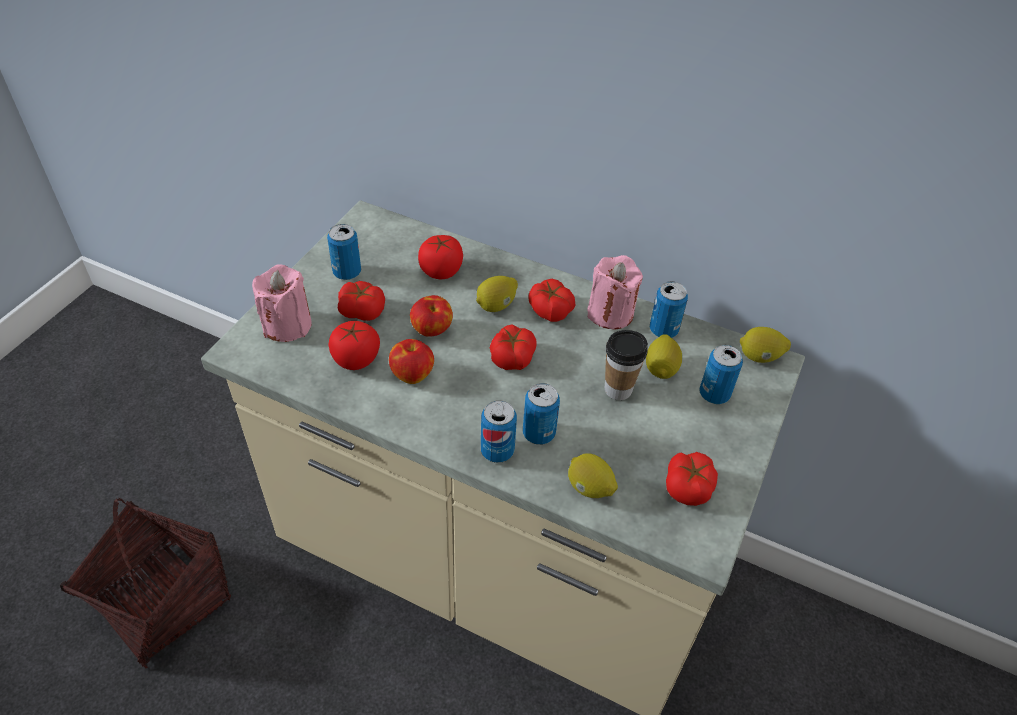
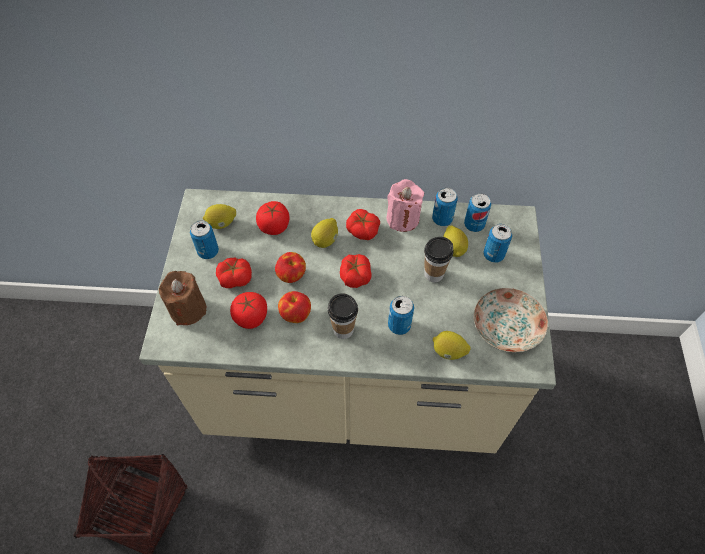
camera: 20 degrees left, 10 degrees up
(287, 325) = (188, 309): pink candle -> brown candle
(462, 412) = (343, 330): none -> cup
(497, 451) = (379, 348): can -> can (474, 225)
(688, 487) = (506, 326): tomato -> plate
(759, 357) = (509, 217): lemon -> lemon (222, 223)

